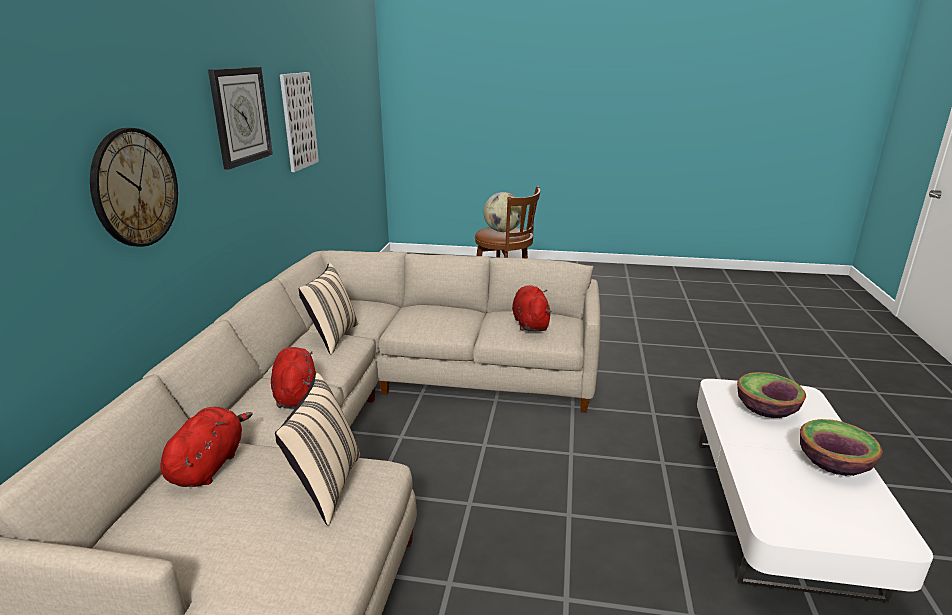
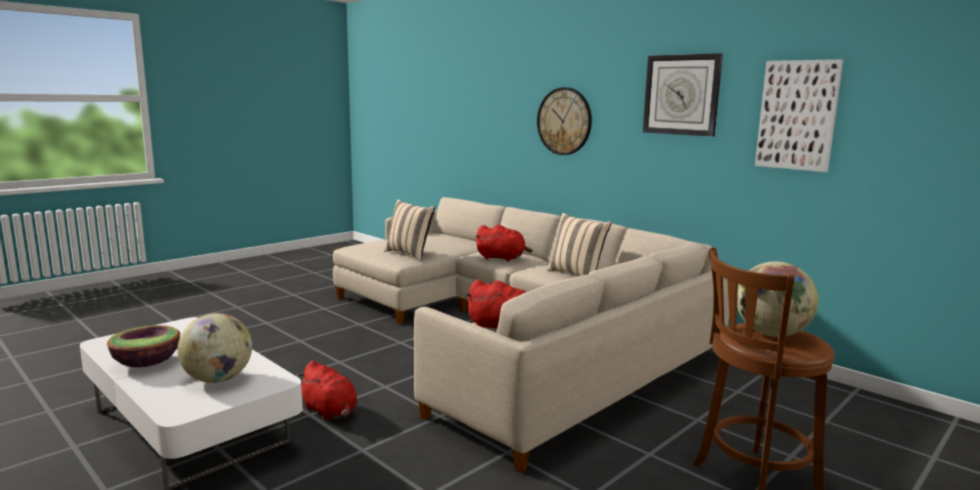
camera: 125 degrees right, 10 degrees down
(209, 465) = (460, 242): red plush toy -> red plush toy (330, 412)
(765, 411) = (218, 379): bowl -> globe

